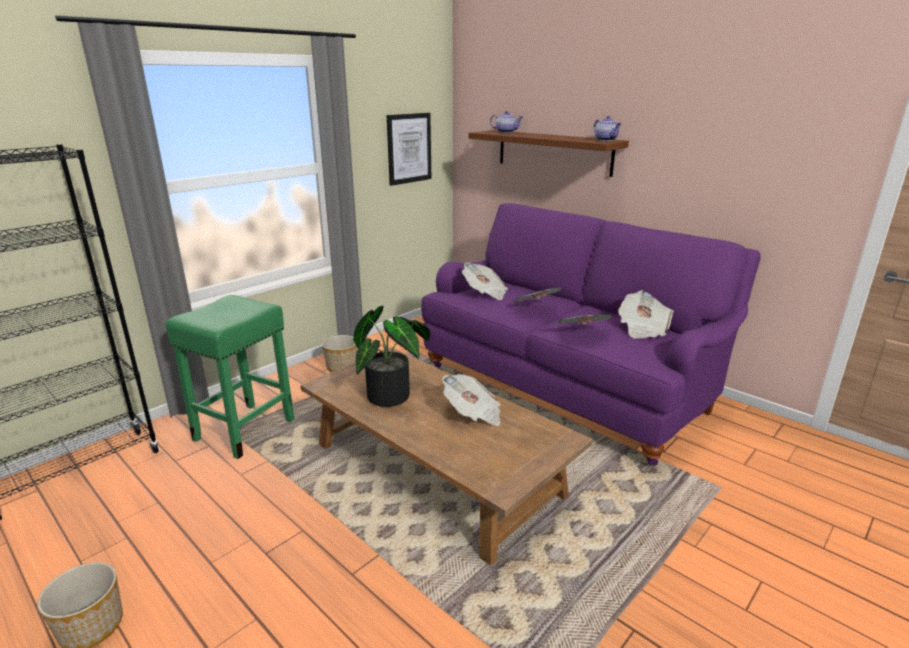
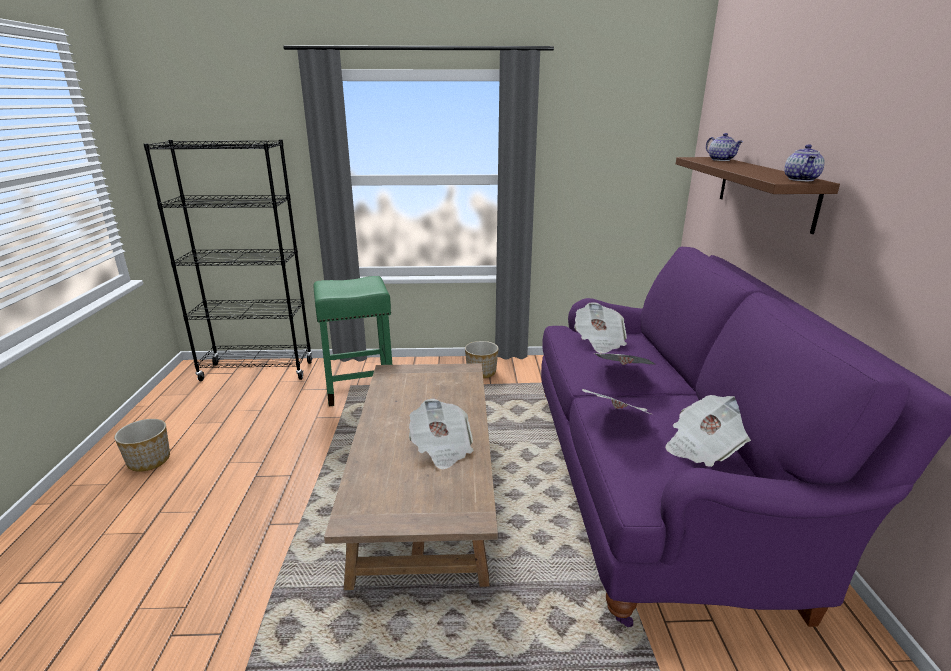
camera: 45 degrees right, 0 degrees up
(394, 395) = (415, 402): potted plant -> none
(409, 148) = (621, 170): picture -> none

